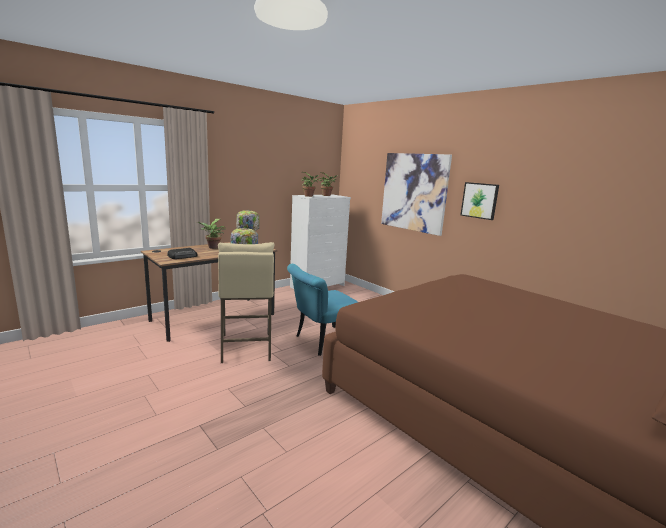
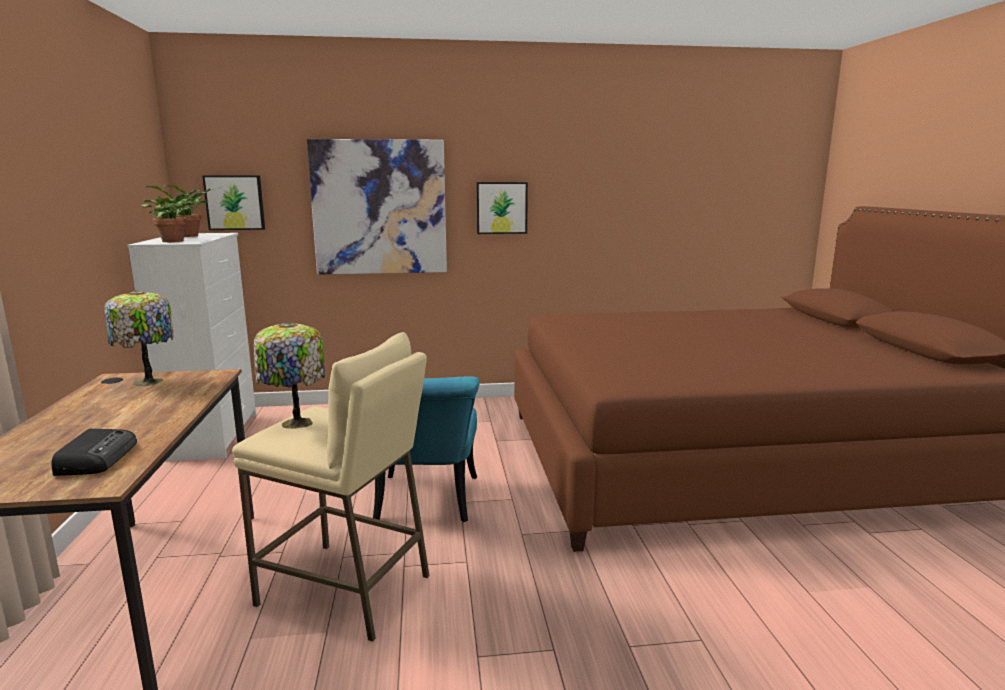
camera: 55 degrees left, 0 degrees up
(212, 247) = (86, 415): potted plant -> none
(358, 183) = (235, 202): none -> picture

